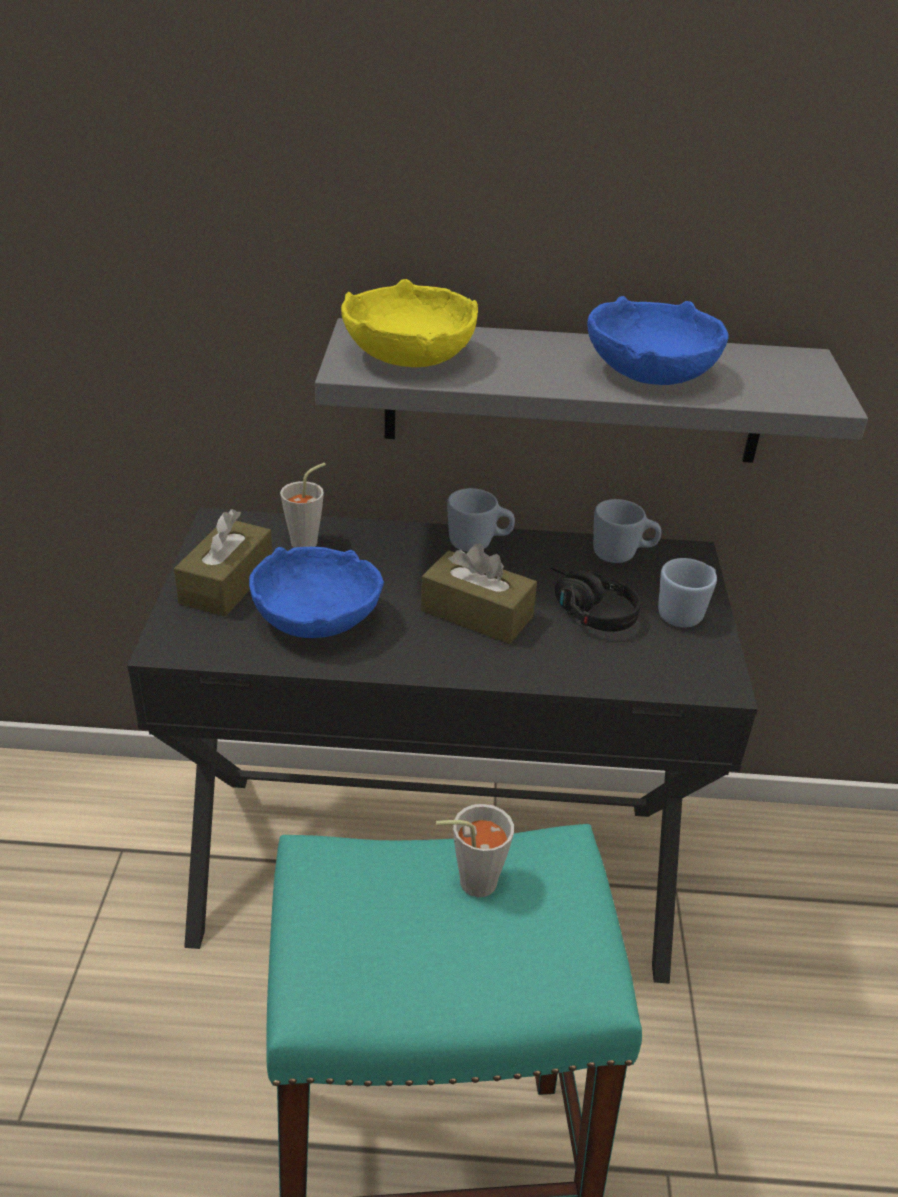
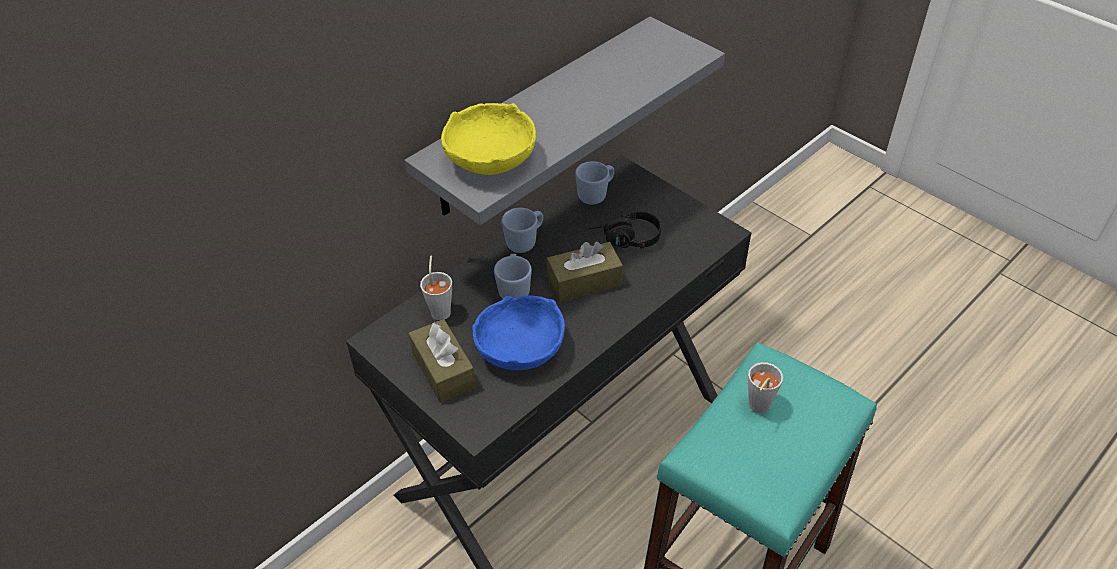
camera: 45 degrees left, 10 degrees up
(651, 373) = (610, 88): blue bowl -> none
(685, 613) = (664, 206): blue mug -> blue mug (514, 289)

